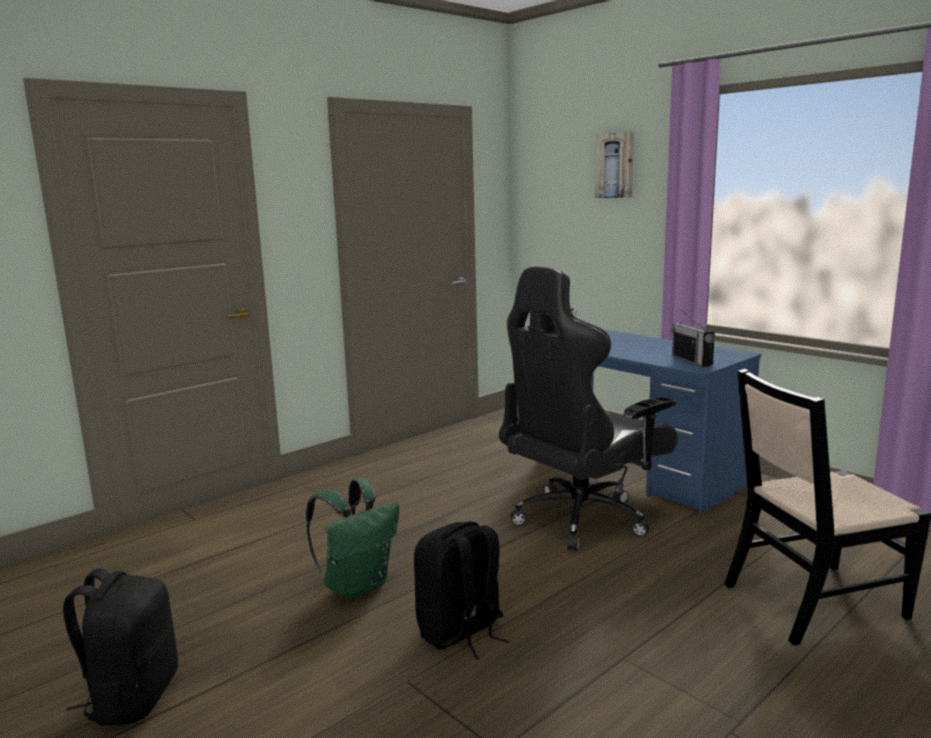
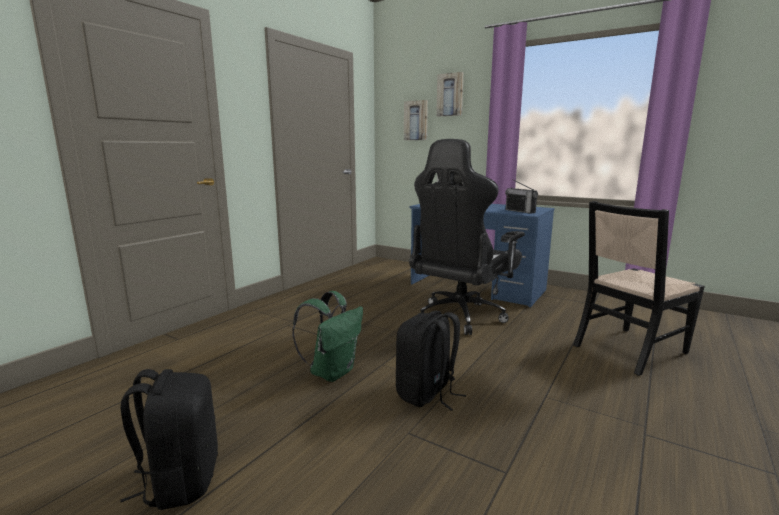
camera: 15 degrees left, 0 degrees up
(568, 202) = (416, 120): none -> picture

